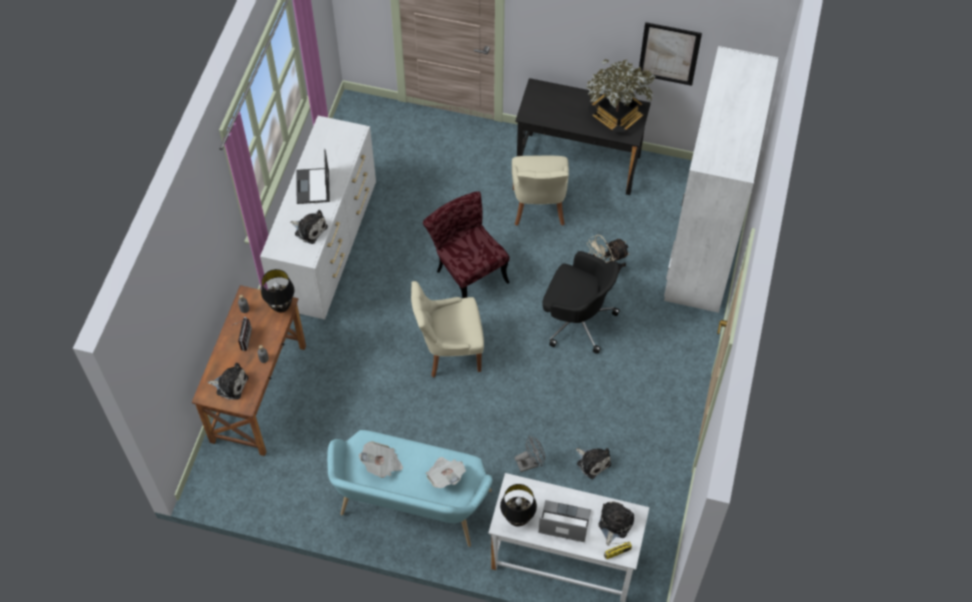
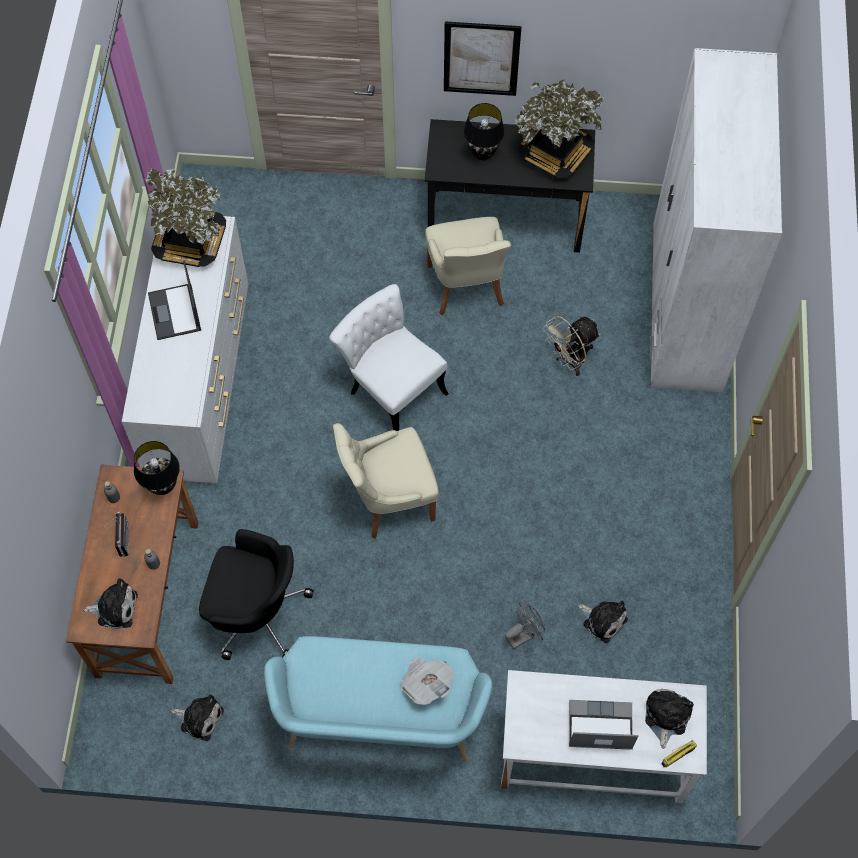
camera: 10 degrees left, 5 degrees up
(309, 229) = (182, 373): plush toy -> plush toy (199, 718)
(334, 139) = (190, 242): none -> potted plant
(382, 464) = (339, 681): newspaper -> none
(467, 271) = (391, 387): red chair -> white chair
(518, 519) = (538, 732): black table lamp -> black table lamp (483, 154)
(576, 319) = (544, 430): black office chair -> black office chair (256, 613)
(669, 53) = (619, 64): picture -> picture (481, 58)

